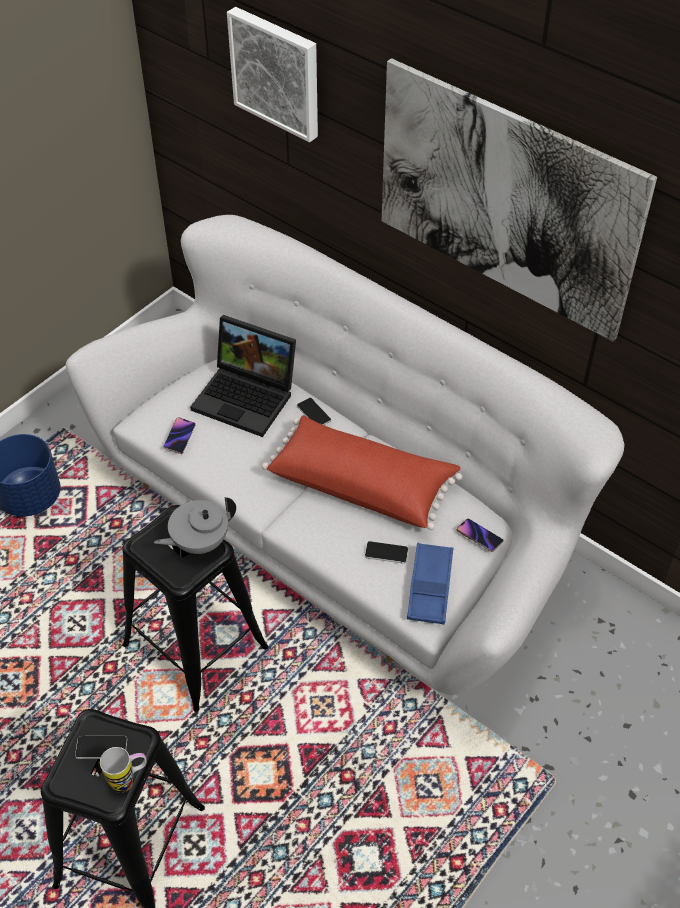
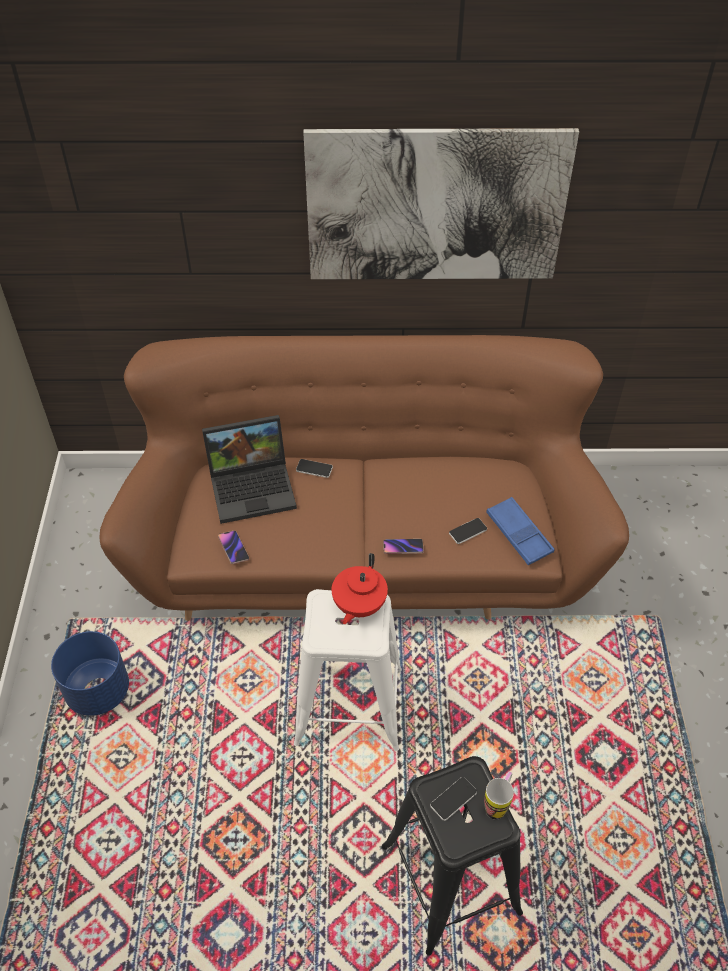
camera: 40 degrees left, 0 degrees up
(196, 647) = (350, 706): black stool -> white stool
(199, 542) = (358, 606): grey teapot -> red teapot
(277, 72) = (171, 191): picture -> none
(339, 528) = (364, 552): white sofa -> brown sofa
(362, 484) = (401, 496): red pillow -> none
(479, 537) = (513, 481): phone -> phone (403, 548)

